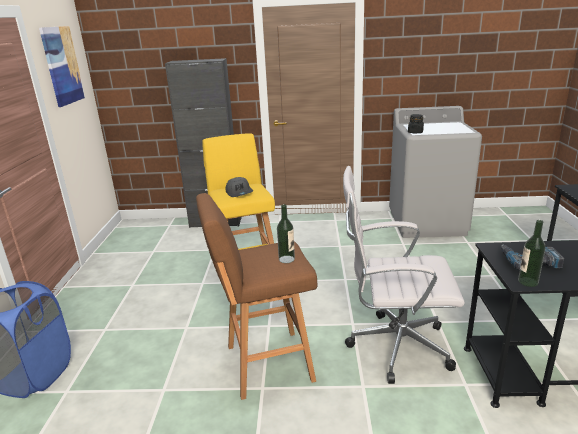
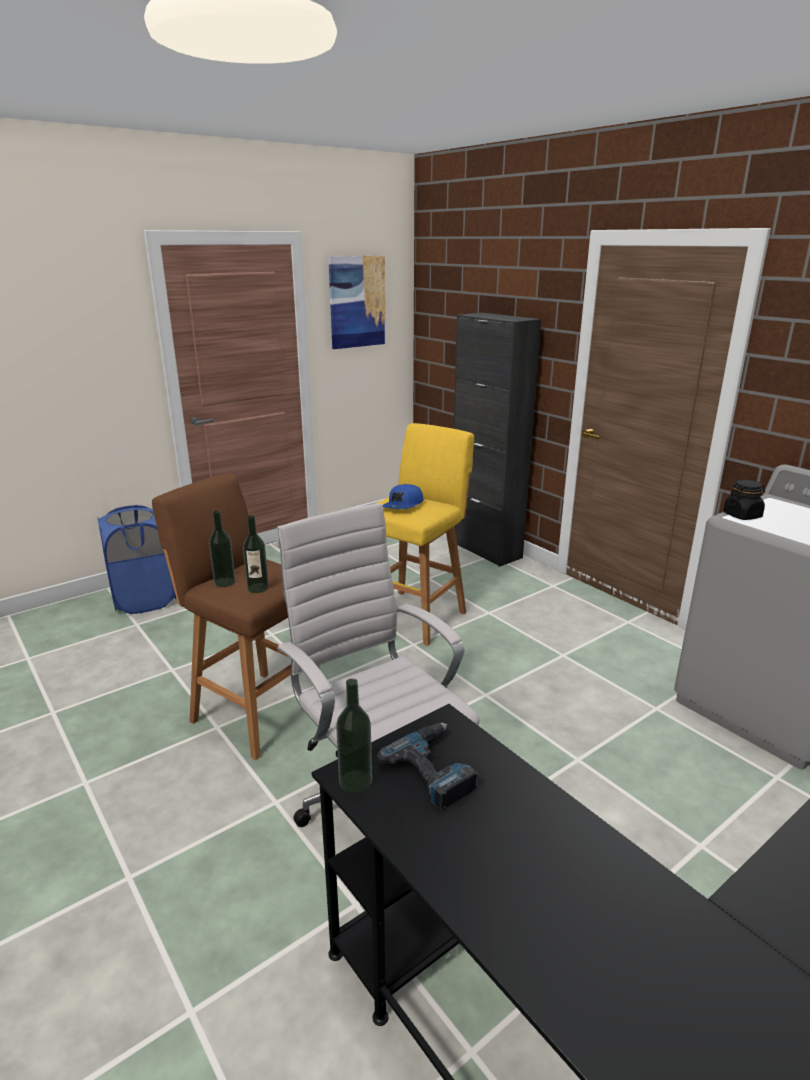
camera: 50 degrees right, 0 degrees up
(239, 193) = (403, 506): grey cap -> blue cap
(260, 268) = (224, 582): none -> bottle

